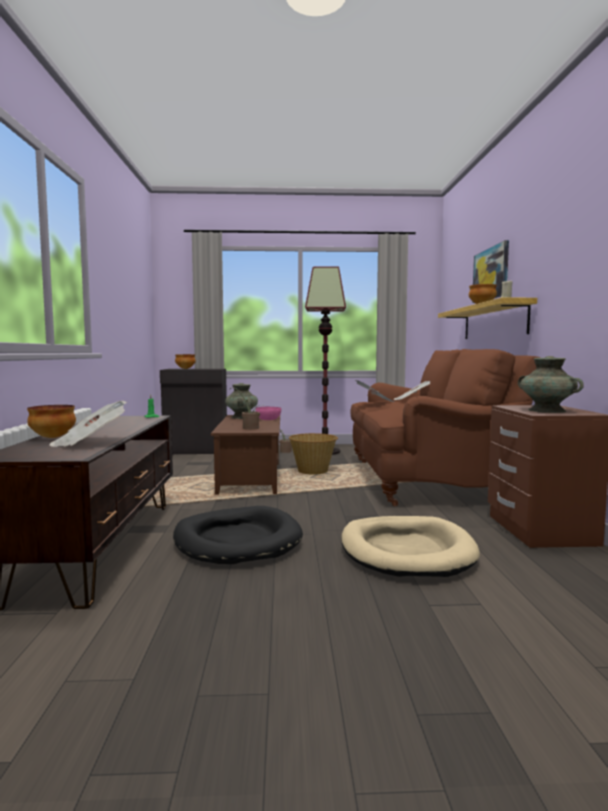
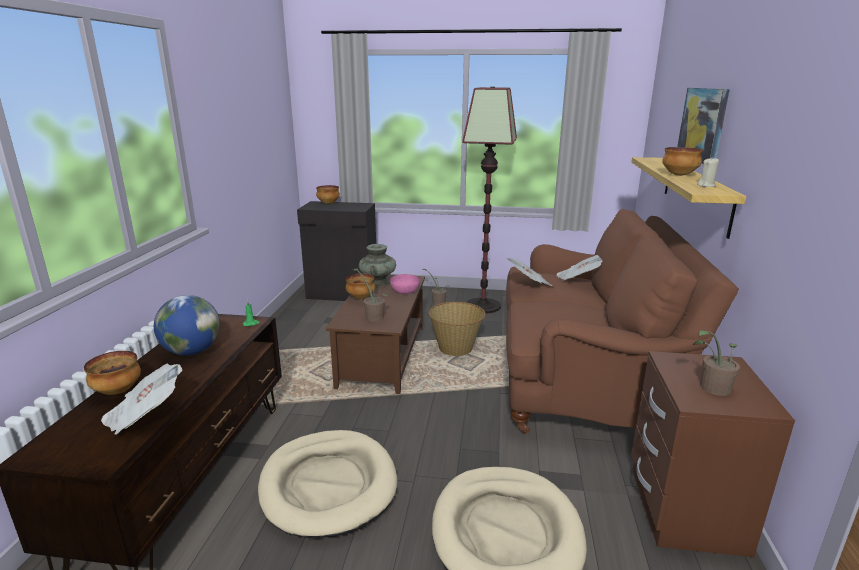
camera: 10 degrees right, 15 degrees up
(107, 425) = (192, 352): none -> globe
(231, 422) = (360, 298): none -> bowl
(237, 540) = (328, 485): black dog bed -> beige dog bed
(547, 410) = (711, 388): turquoise vase -> potted plant

